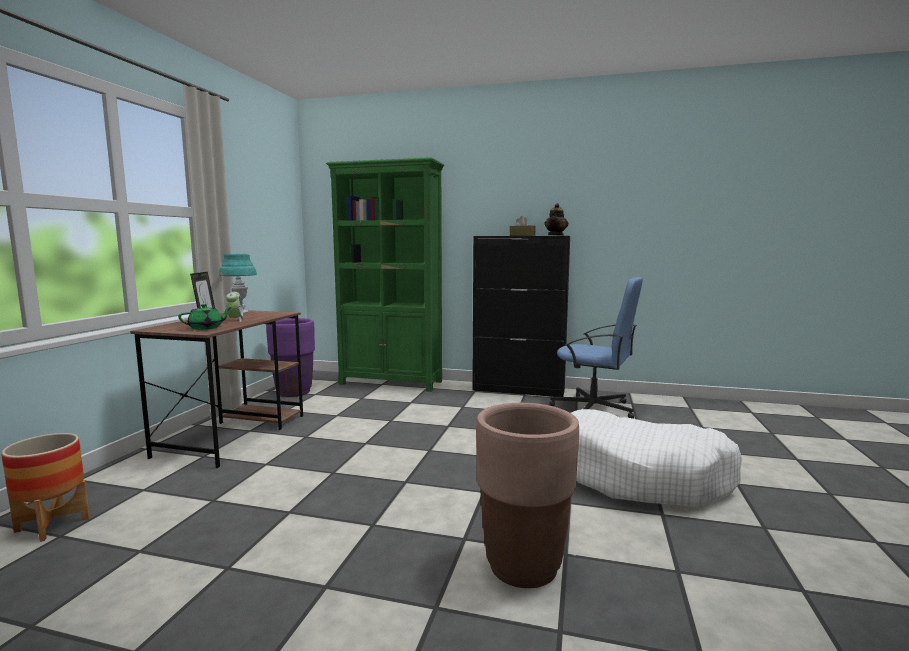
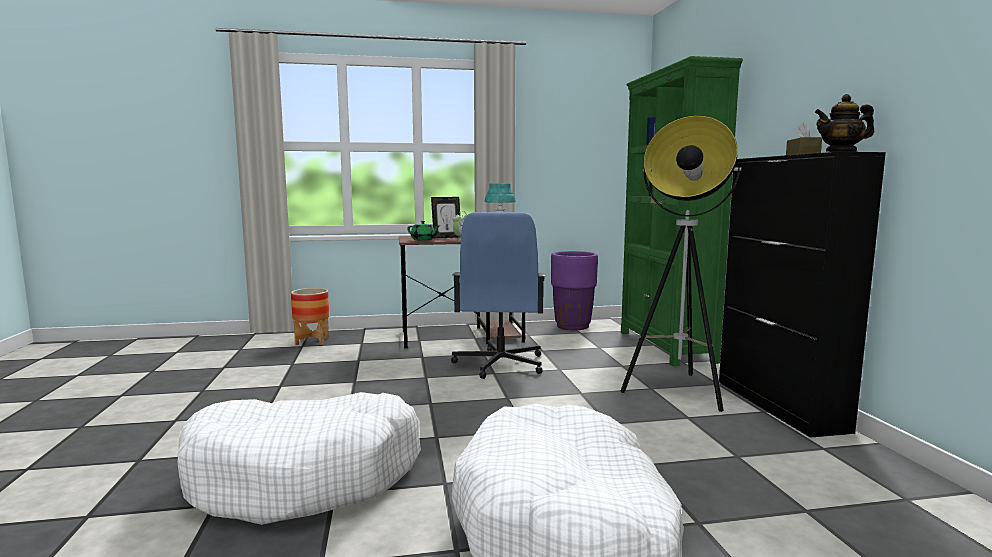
camera: 65 degrees right, 0 degrees up
(475, 402) = (678, 391): none -> floor lamp
(523, 567) = (305, 476): brown planter -> white dog bed
(594, 409) = (800, 467): blue office chair -> blue office chair (499, 364)

